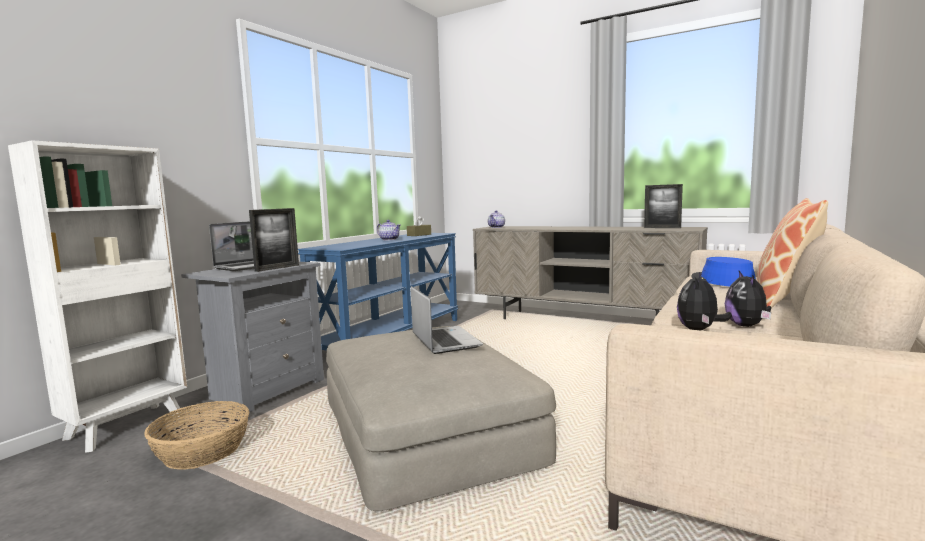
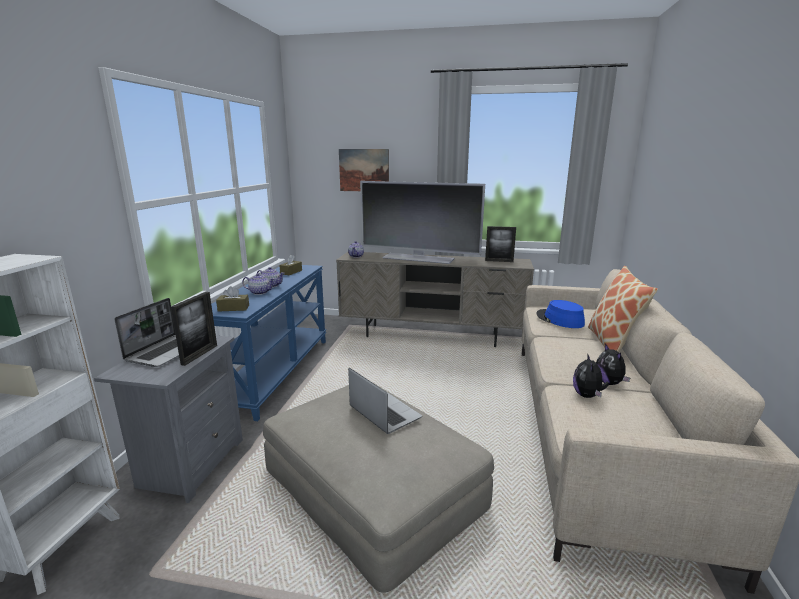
camera: 20 degrees left, 10 degrees up
(202, 451) = (176, 560): basket -> none
(336, 247) = (233, 308): none -> brown tissue box
(372, 242) = (259, 292): none -> teapot
(513, 139) = (364, 170): none -> picture
(564, 227) = (418, 258): none -> television

